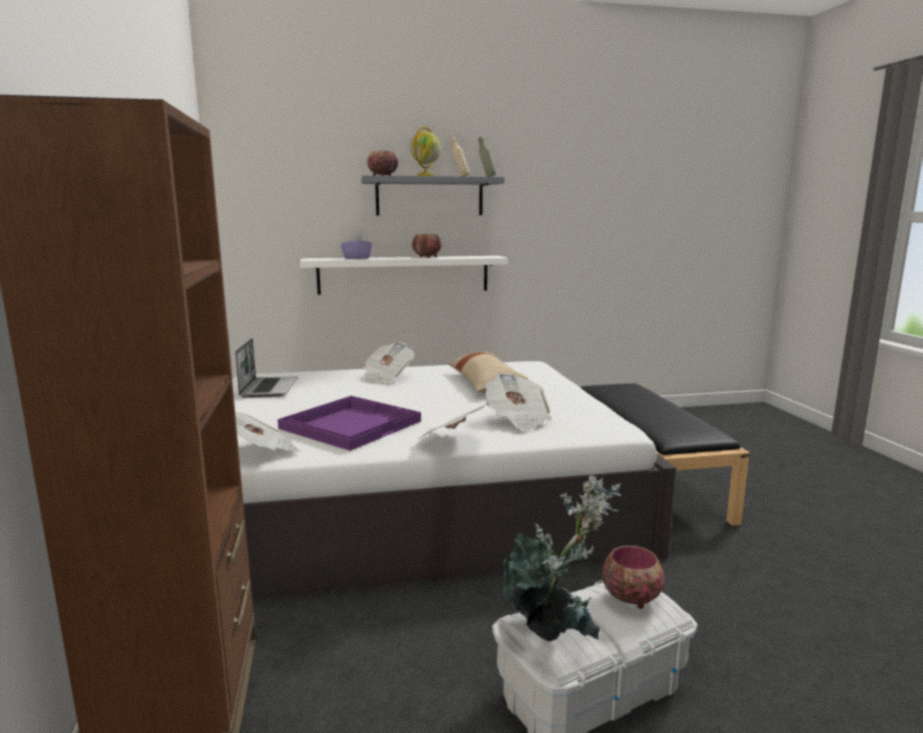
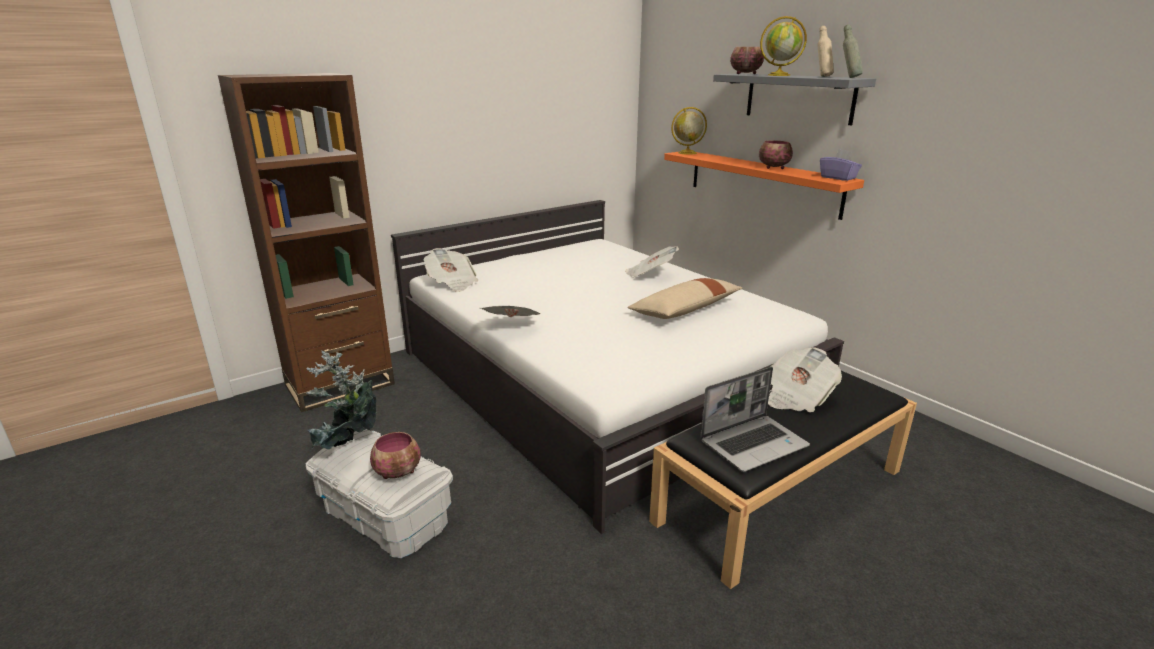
camera: 65 degrees right, 10 degrees up
(268, 388) = (576, 252): laptop -> laptop (754, 443)
(317, 259) = (687, 153): none -> globe
(350, 424) = (521, 291): purple tray -> none
(356, 258) = (716, 157): purple tissue box -> purple tissue box (838, 178)
(404, 274) = (762, 182): white shelf -> orange shelf
(517, 419) = (586, 339): newspaper -> newspaper (796, 397)

